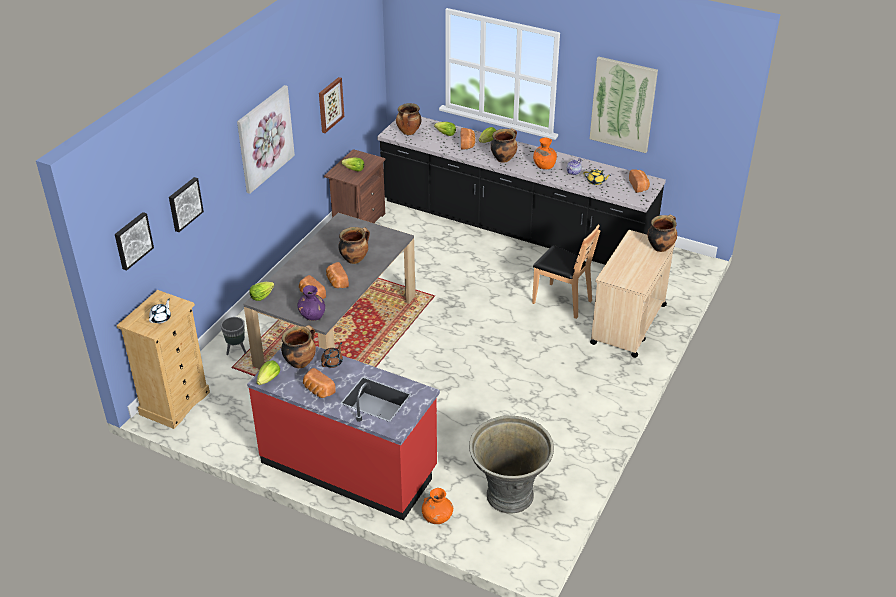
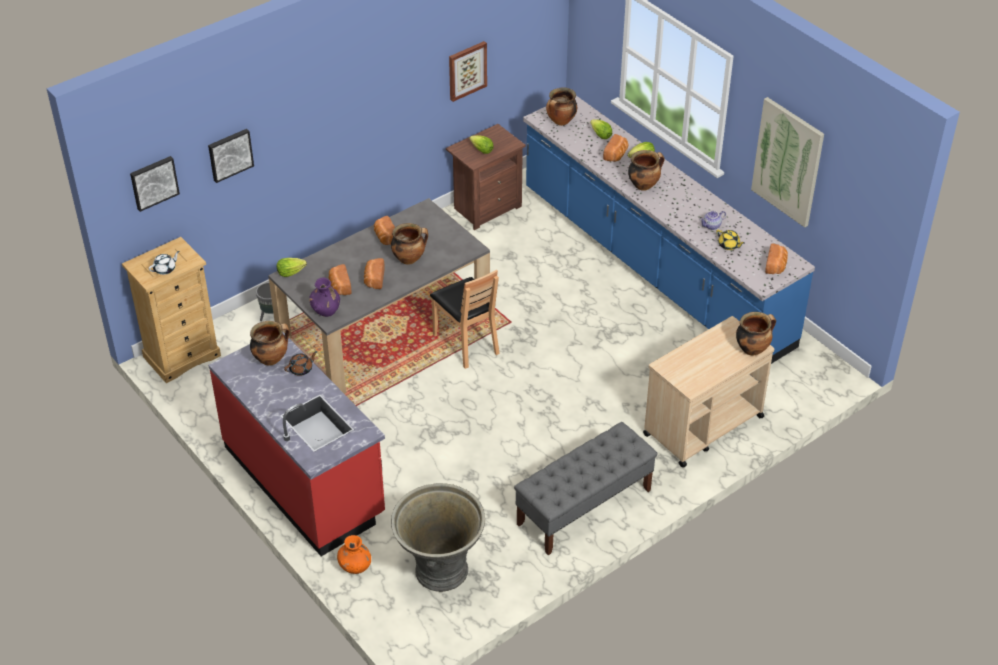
camera: 25 degrees right, 5 degrees up
(265, 138) = (357, 98): picture -> none
(269, 379) = (231, 367): lettuce -> none
(318, 390) = (268, 395): bread -> bread (385, 237)
(514, 228) = (653, 267): black counter -> blue counter
(544, 165) = (683, 207): orange vase -> none
(561, 301) = (647, 373): brown chair -> brown chair (466, 343)
(585, 410) = (584, 507): none -> grey bench

